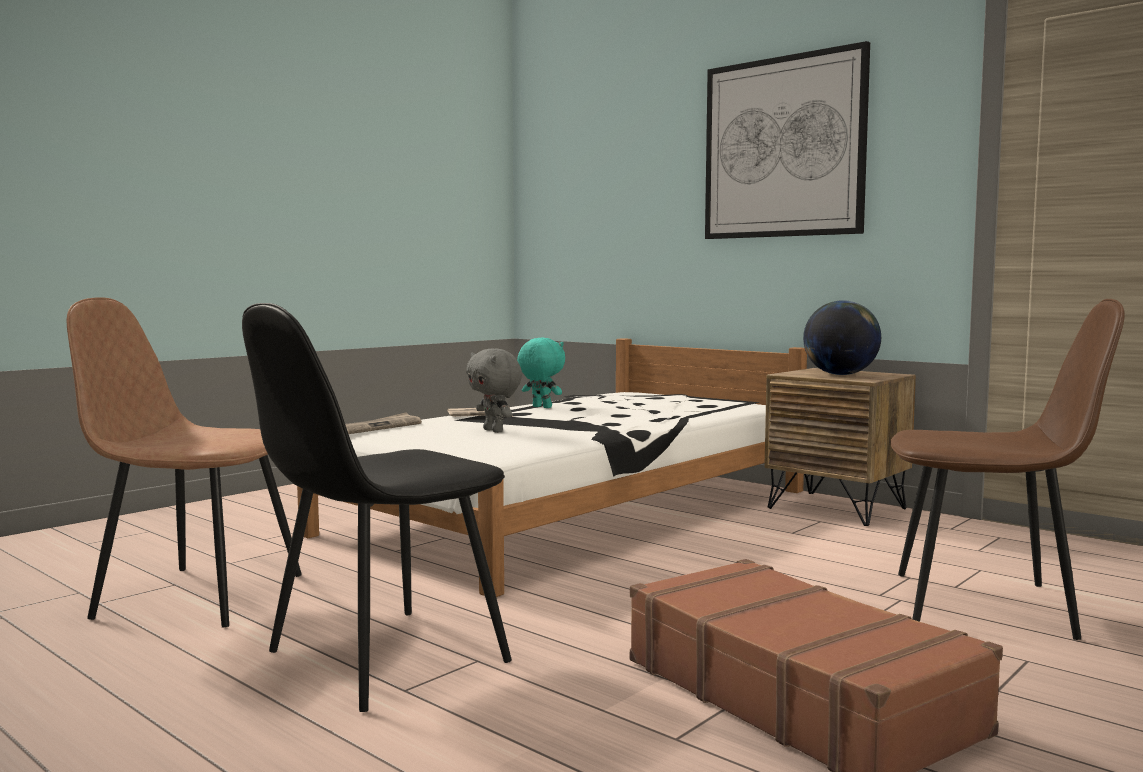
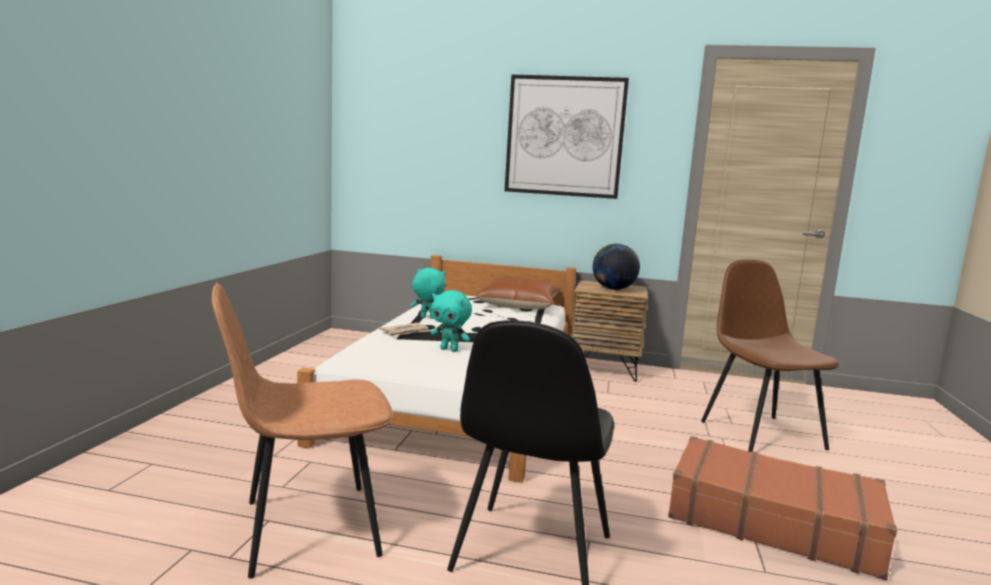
camera: 30 degrees left, 5 degrees up
(376, 427) = (357, 354): newspaper -> none
(495, 431) = (450, 350): grey plush toy -> turquoise plush toy
(704, 403) = (518, 305): none -> brown pillow
(987, 605) = (760, 434): brown chair -> brown chair turned 90 degrees counterclockwise

